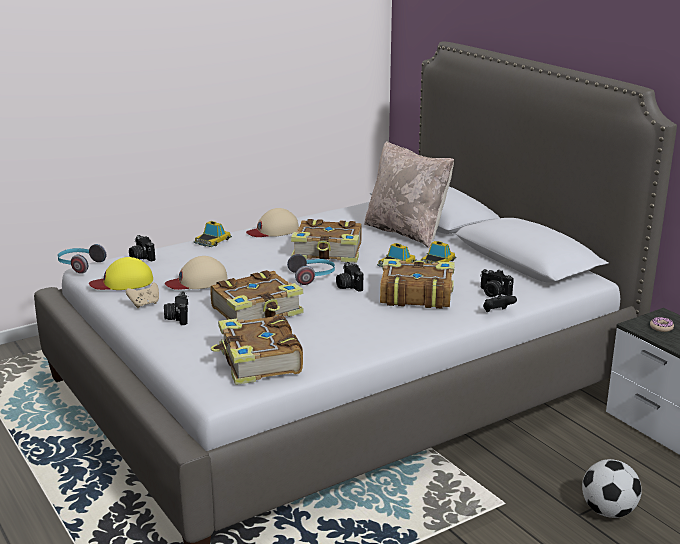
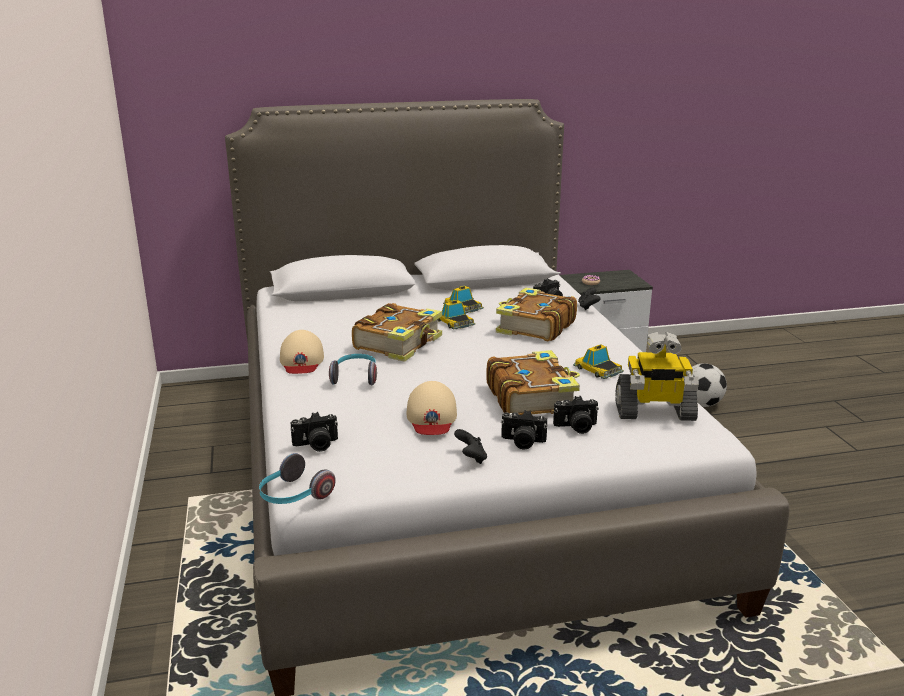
camera: 70 degrees left, 0 degrees up
(122, 282) = (393, 465): yellow cap -> none
(145, 304) = (471, 458): beige game controller -> black game controller
(213, 240) = (297, 396): toy car -> toy car (598, 369)
(258, 362) = (654, 412): book -> toy robot
(313, 277) = (461, 359): headphones -> headphones (355, 377)
(348, 286) = (495, 348): camera -> camera (576, 427)
(407, 232) = (377, 305): beige pillow -> none

